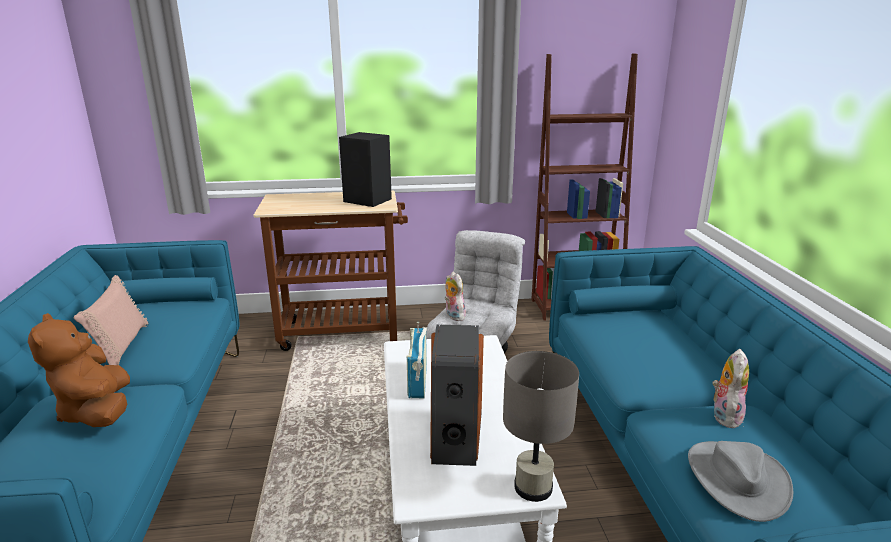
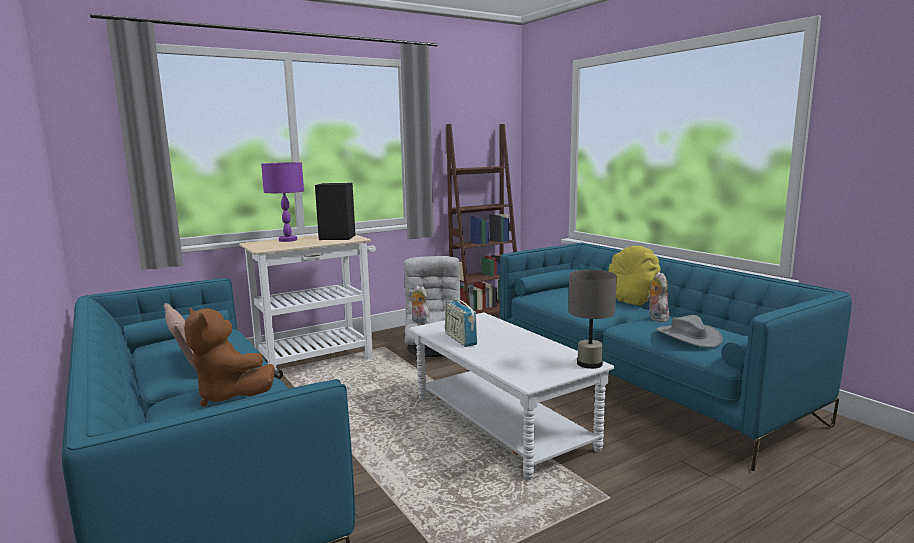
camera: 25 degrees left, 10 degrees down
(314, 197) = (288, 240): none -> purple table lamp
(342, 333) = (317, 360): brown cart -> white cart
(455, 436) = (518, 355): speaker -> none
(718, 366) = (631, 302): none -> yellow pillow

